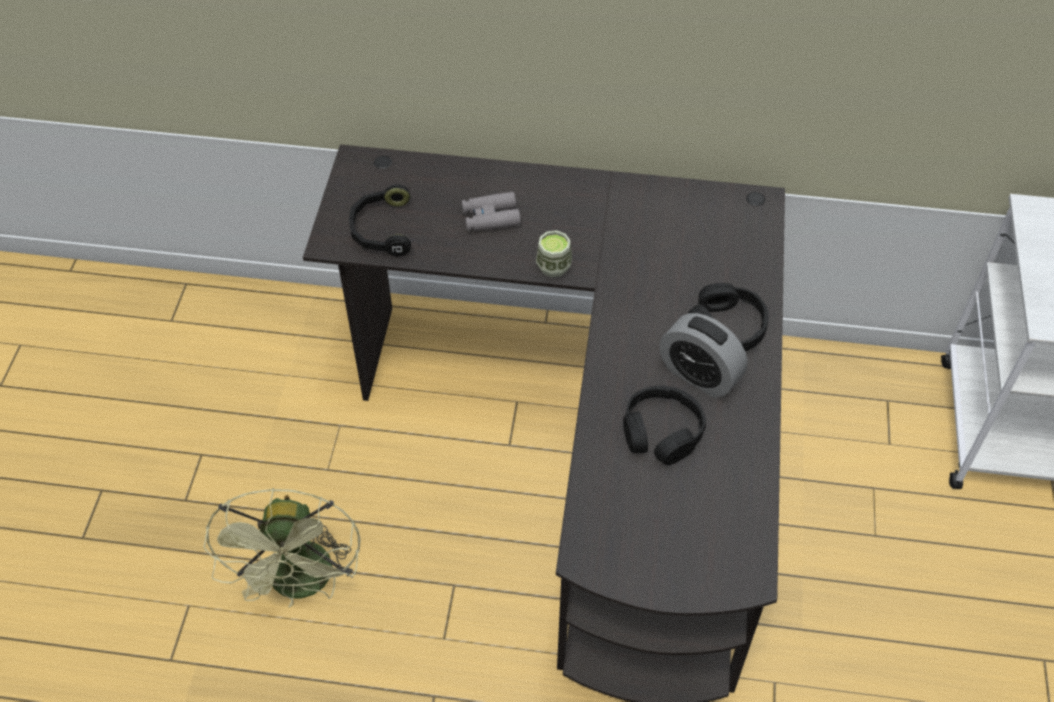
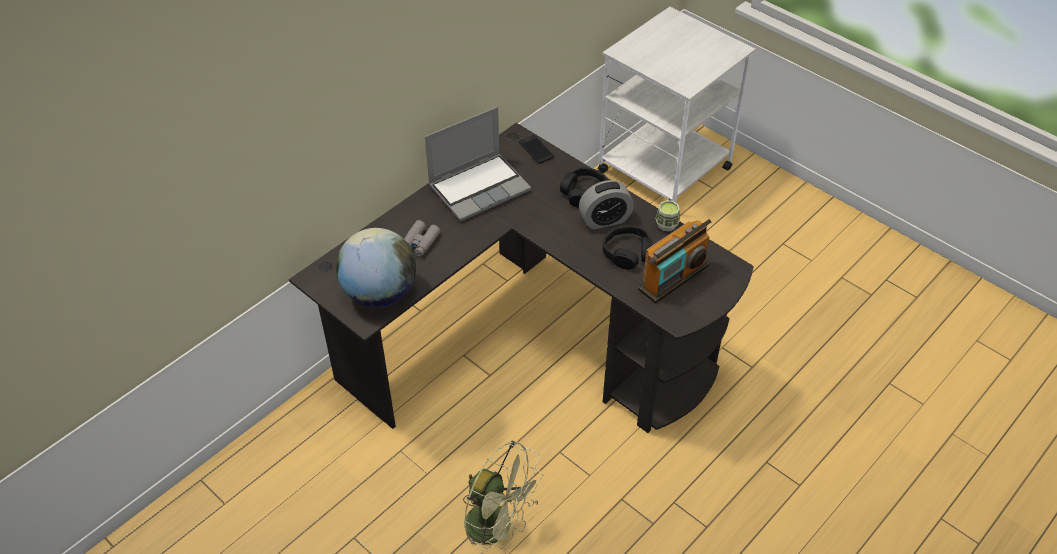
camera: 55 degrees left, 5 degrees down
(381, 229) = (379, 293): black headphones -> globe
(553, 267) = (481, 235): cup -> cup (666, 225)
(633, 219) = (480, 187): none -> laptop
(663, 510) = (673, 278): none -> radio
(755, 234) = (536, 149): none -> phone

